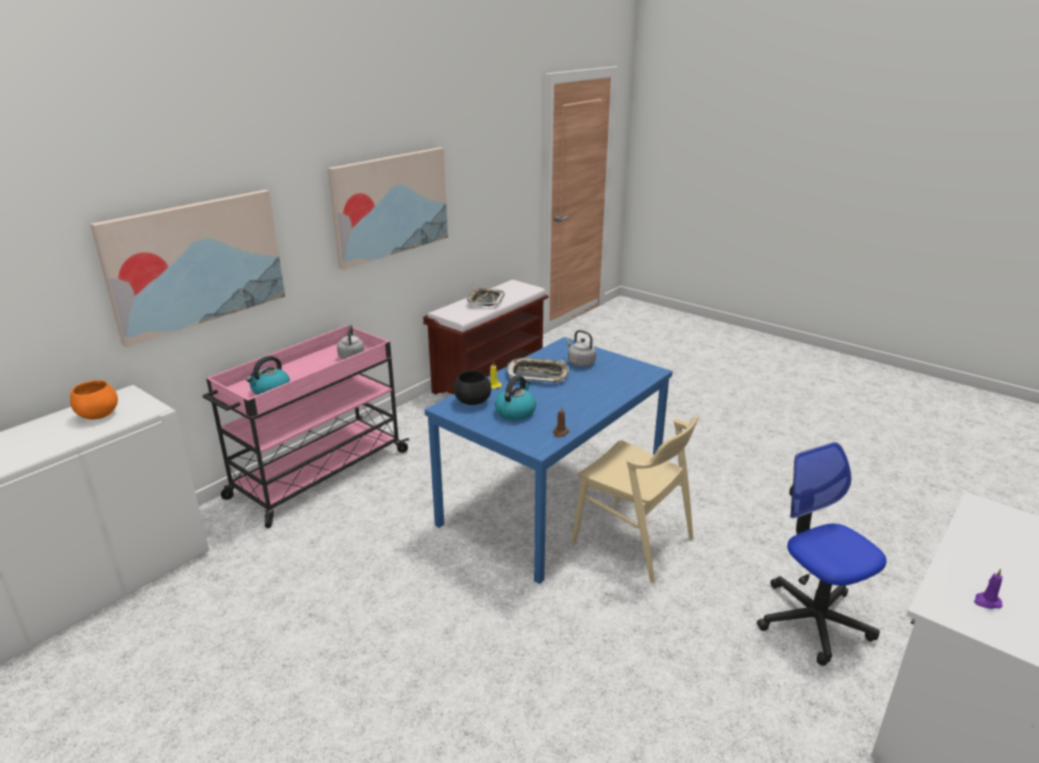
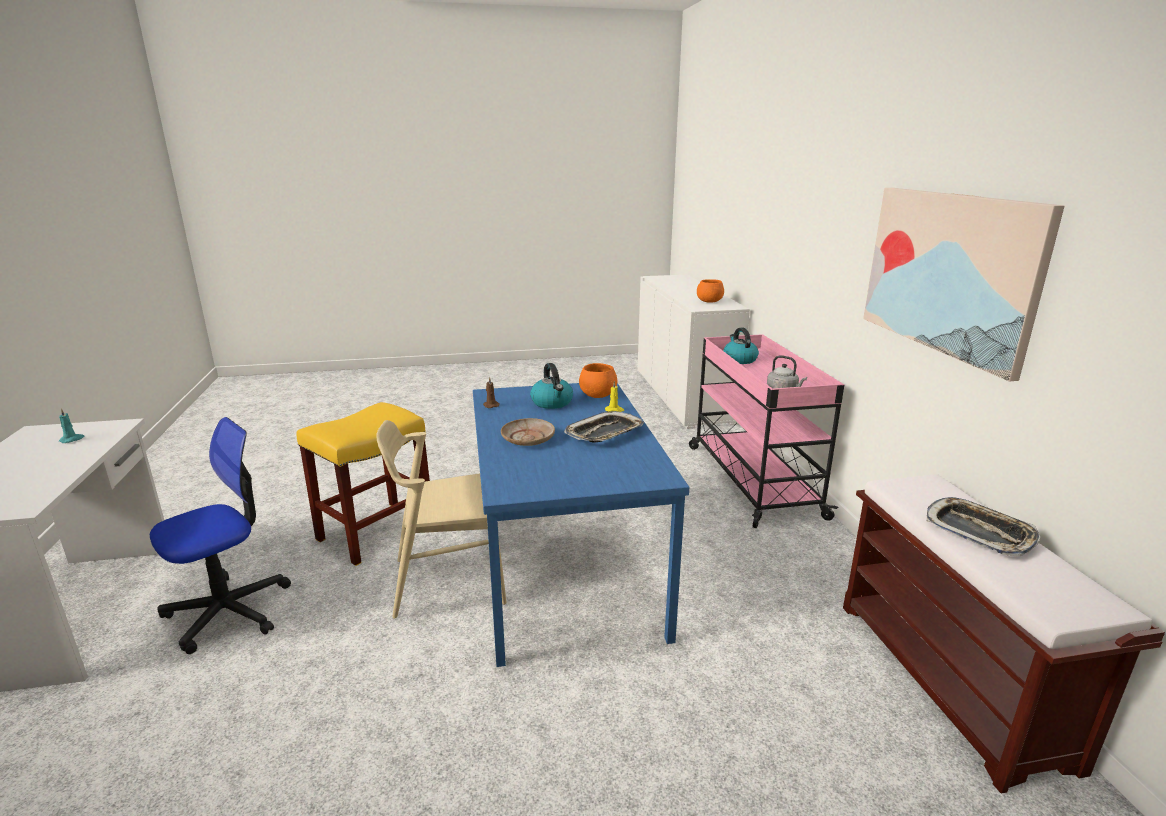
camera: 130 degrees right, 5 degrees down
(196, 263) = (792, 240): picture -> none
(472, 401) = (598, 395): black bowl -> orange bowl
(580, 362) = (597, 463): grey kettle -> none
(587, 392) = (528, 439): none -> beige plate
(645, 629) = (376, 531): none -> yellow stool
(813, 620) = (229, 611): office chair -> office chair turned 60 degrees counterclockwise
(986, 602) = (72, 439): purple candle -> turquoise candle

